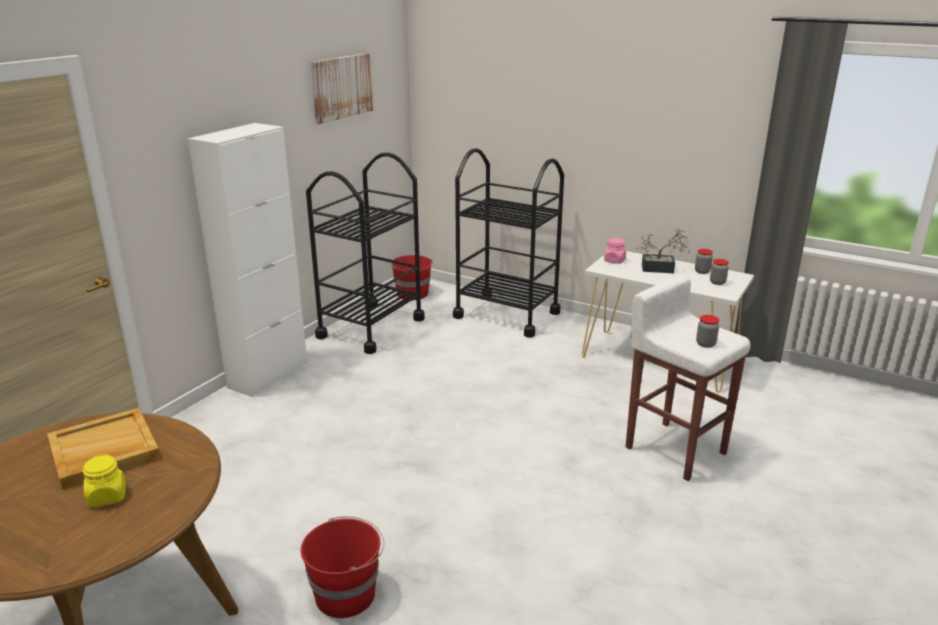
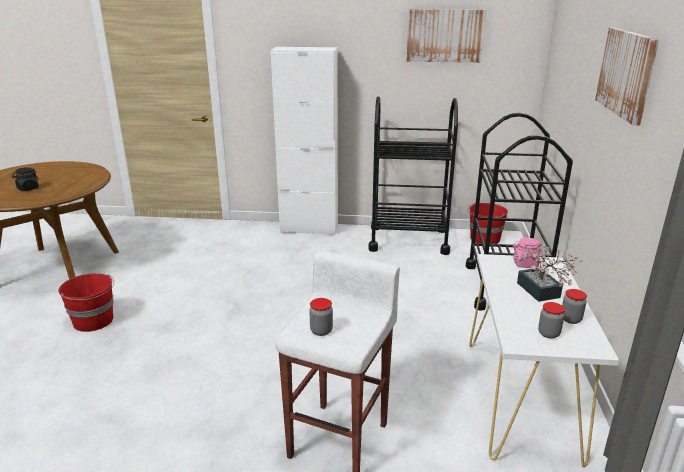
camera: 65 degrees right, 0 degrees up
(103, 451) = (69, 178): beige tray -> none
(107, 496) = (28, 189): yellow jar -> black jar
(622, 92) = (626, 73): none -> picture

